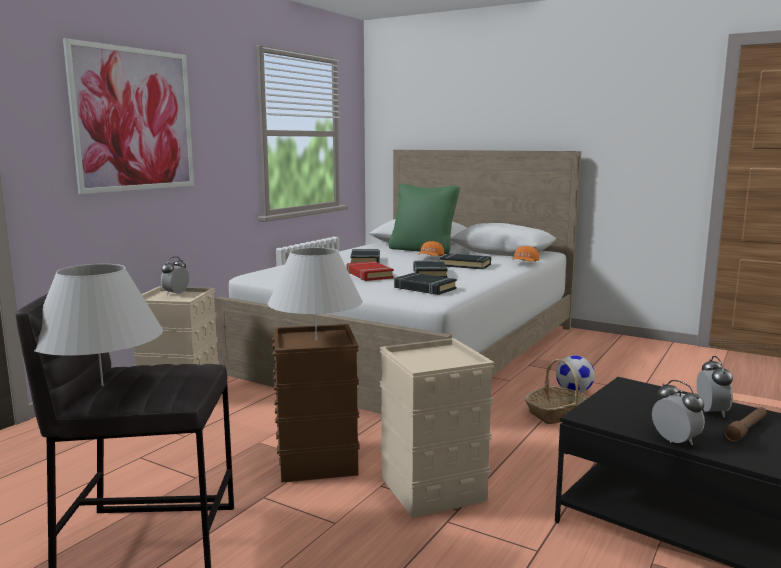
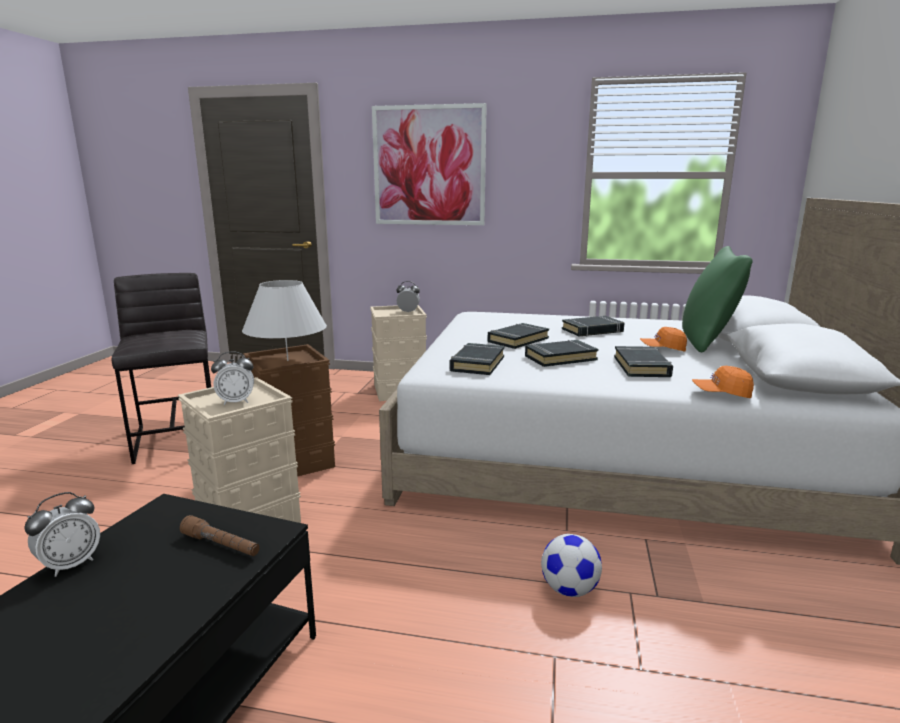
camera: 70 degrees right, 5 degrees up
(103, 385) = (149, 332): white table lamp -> none
(369, 275) = (517, 340): red book -> black book
(559, 414) = (471, 582): basket -> none
(711, 412) = (160, 599): alarm clock -> alarm clock (236, 402)
(746, 429) = (87, 629): brown flashlight -> brown flashlight (221, 545)

